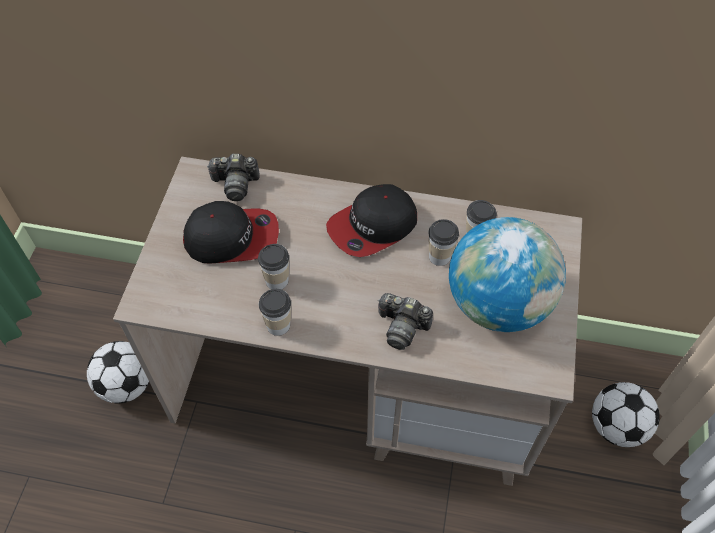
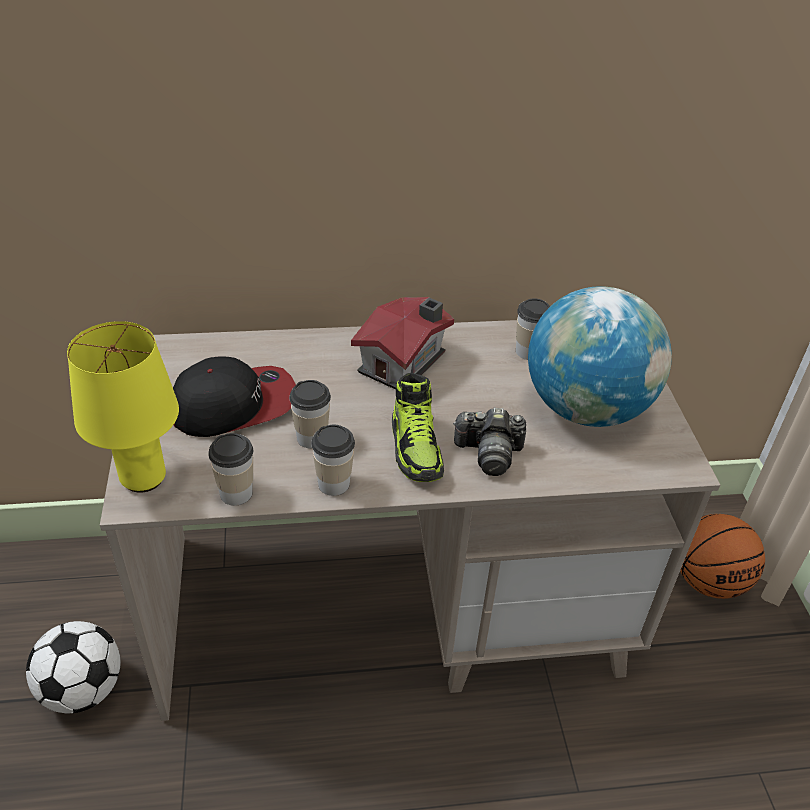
camera: 20 degrees left, 15 degrees down
(151, 288) = (144, 479): none -> yellow table lamp
(235, 184) = (217, 351): camera -> none
(349, 308) = (416, 448): none -> shoe
(373, 226) = (405, 362): cap -> toy house
(440, 256) = (497, 377): cup -> cup (236, 493)
(616, 426) = (708, 581): football -> basketball

